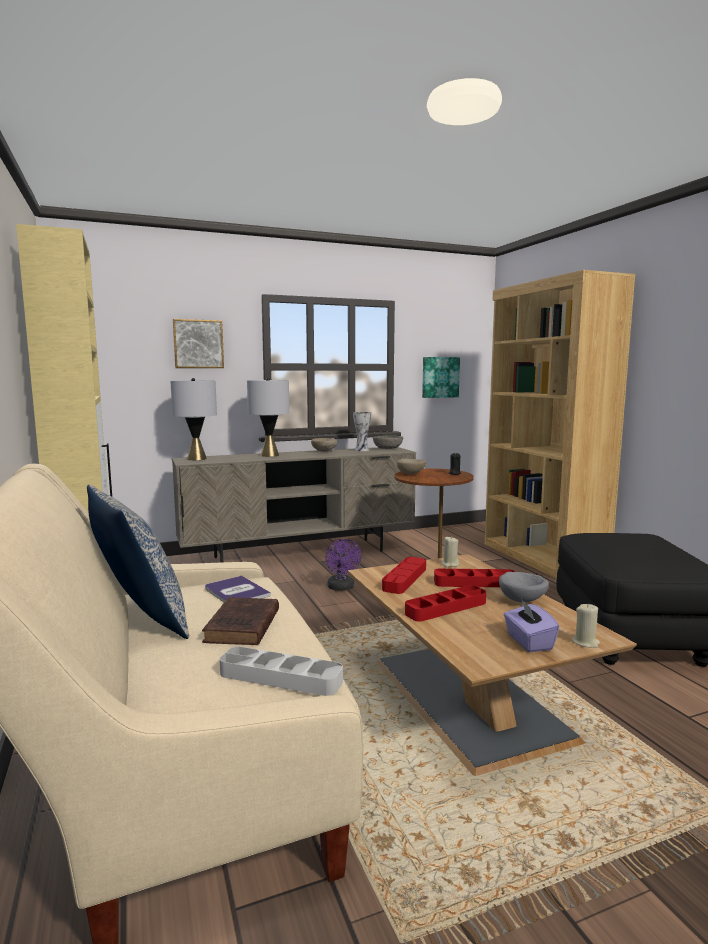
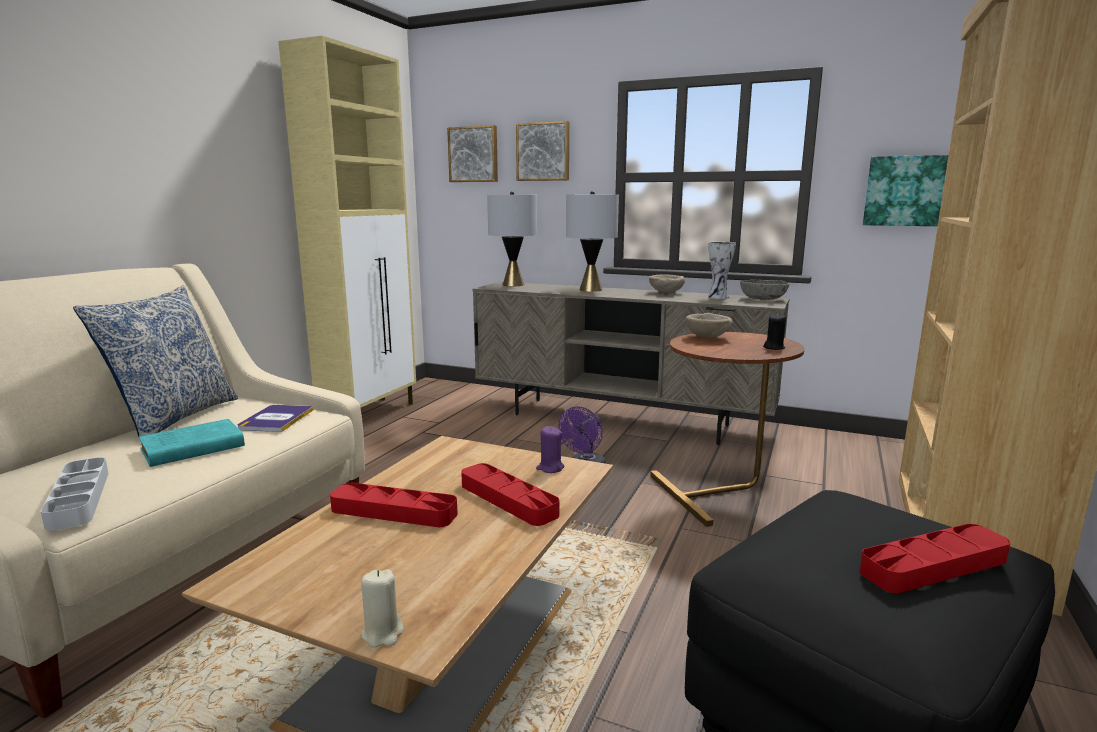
camera: 45 degrees right, 5 degrees up
(124, 343) = (474, 154): none -> picture
(242, 627) = (190, 449): brown book -> turquoise book
(405, 579) = (457, 464): red tray -> red tray (933, 565)
(450, 564) = (550, 468): beige candle -> purple candle
(523, 600) = (491, 545): grey bowl -> none
(528, 642) = (338, 591): purple tissue box -> none

